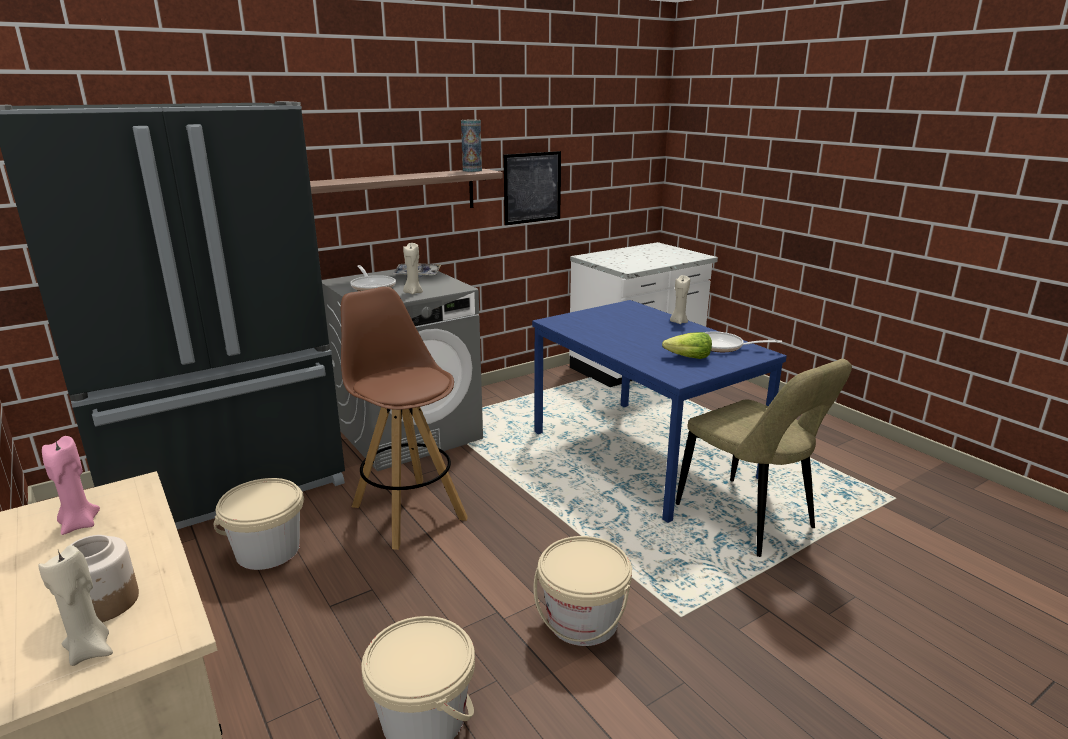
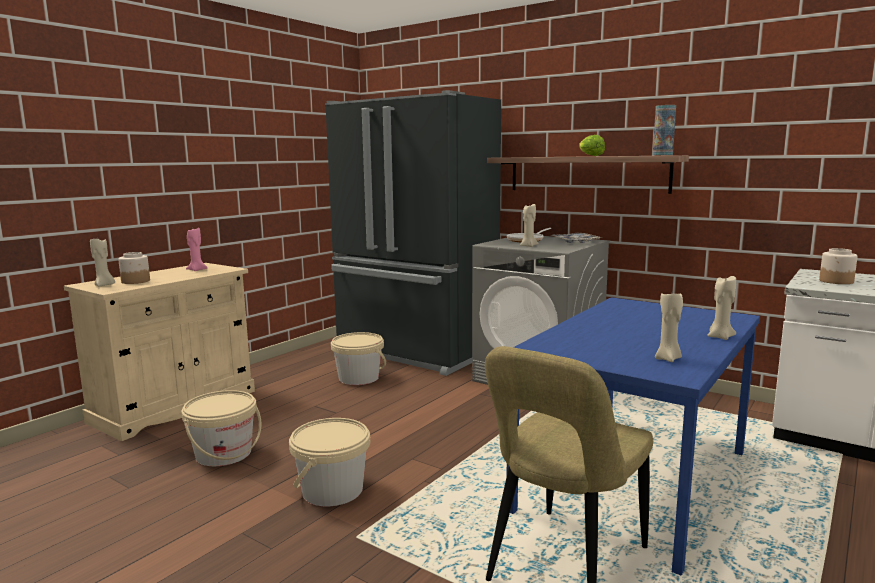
camera: 70 degrees right, 10 degrees down
(408, 511) = (430, 402): brown stool -> none
(532, 187) = (753, 180): picture -> none
(622, 261) = (836, 281): none -> jar
(688, 358) = (600, 348): lettuce -> lettuce (590, 156)
(723, 346) = (668, 359): frying pan -> beige candle

